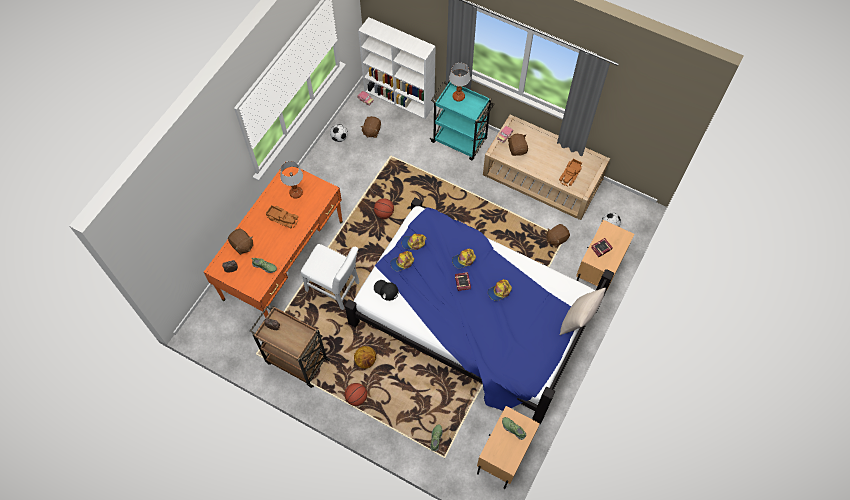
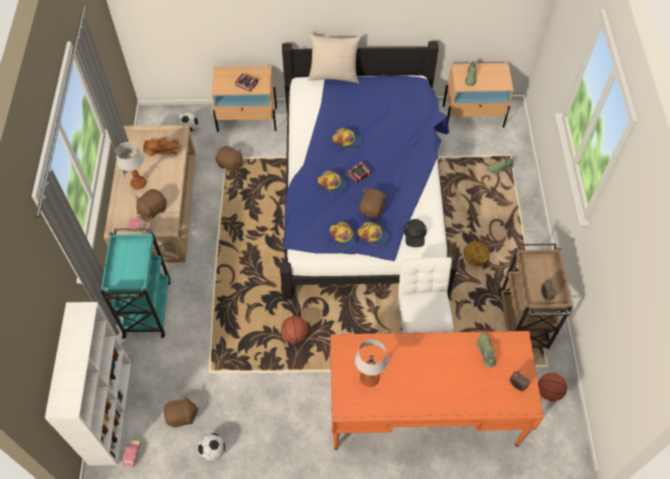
camera: 120 degrees left, 5 degrees down
(242, 245) = (479, 395): brown plush toy -> brown plush toy (372, 209)
(282, 218) = (413, 372): toy truck -> none
(356, 397) = (515, 247): basketball -> basketball (549, 392)
(458, 97) = (121, 272): table lamp -> table lamp (138, 183)

